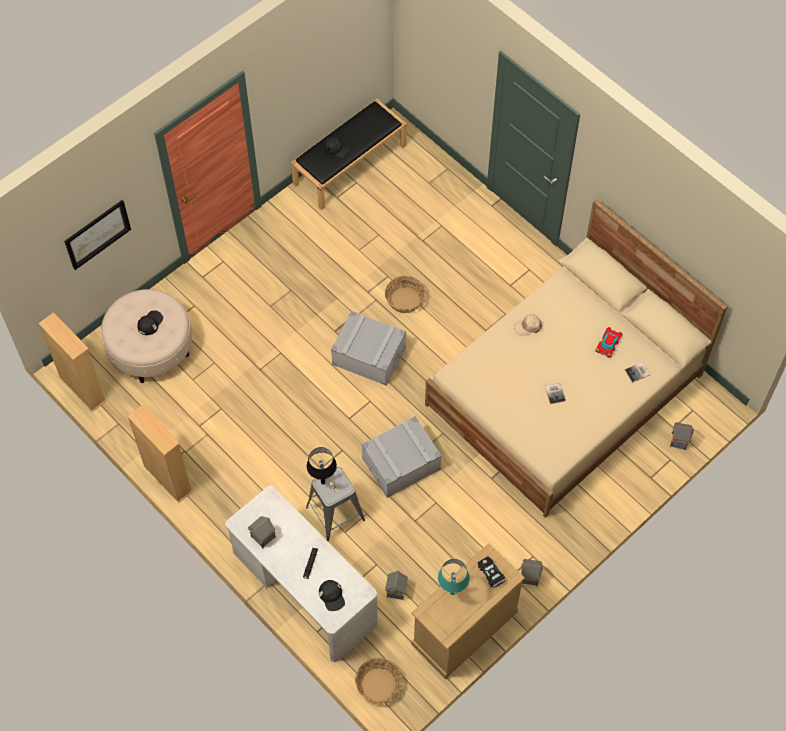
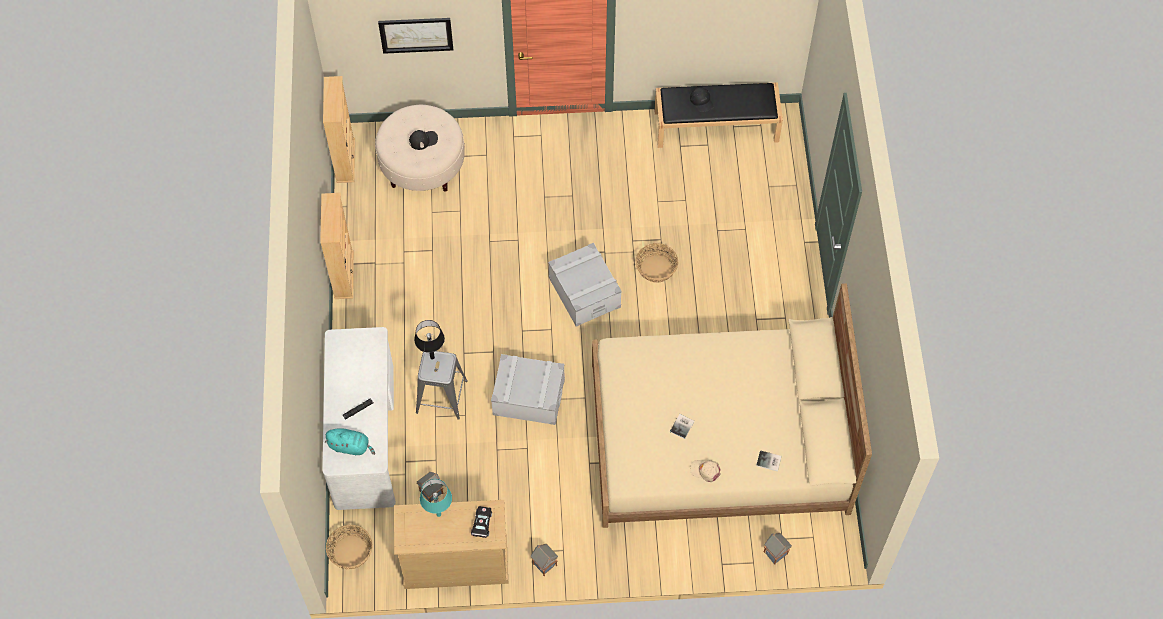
camera: 40 degrees right, 0 degrees up
(263, 537) = (342, 363): toy house -> none
(332, 596) = (351, 446): black cap -> turquoise plush toy
(528, 326) = (712, 355): beige cap -> beige cap (705, 471)
(608, 344) = (767, 420): toy car -> none

